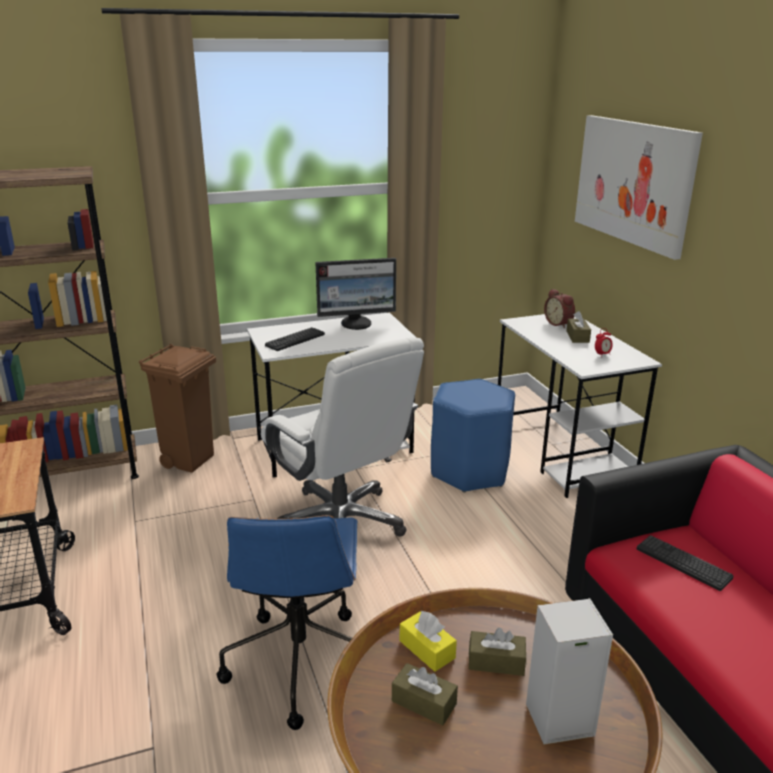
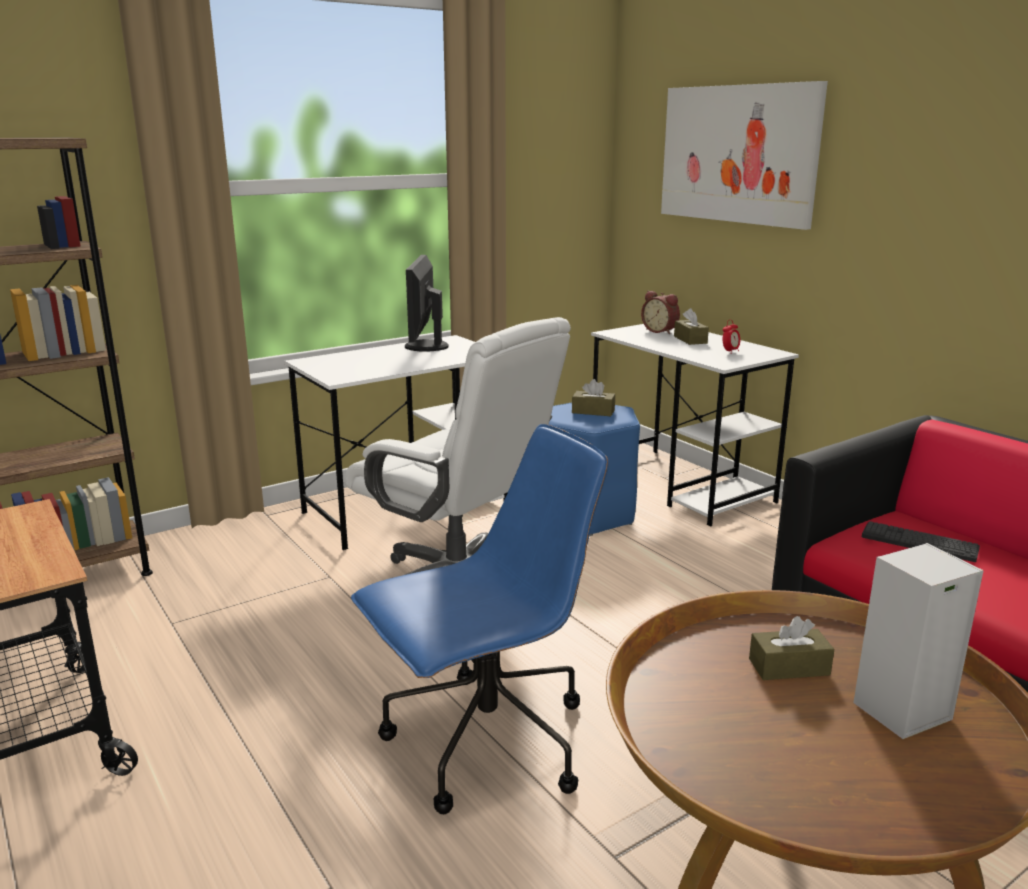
camera: 15 degrees left, 5 degrees down
(189, 460) = (218, 546): brown trash can -> none
(295, 340) = (358, 366): keyboard -> none
(300, 660) = (485, 744): blue office chair -> blue office chair turned 105 degrees counterclockwise
(357, 324) = (424, 347): monitor -> monitor turned 120 degrees clockwise
(424, 702) = (734, 723): brown tissue box -> brown tissue box (593, 411)
(427, 649) = (698, 668): yellow tissue box -> none

